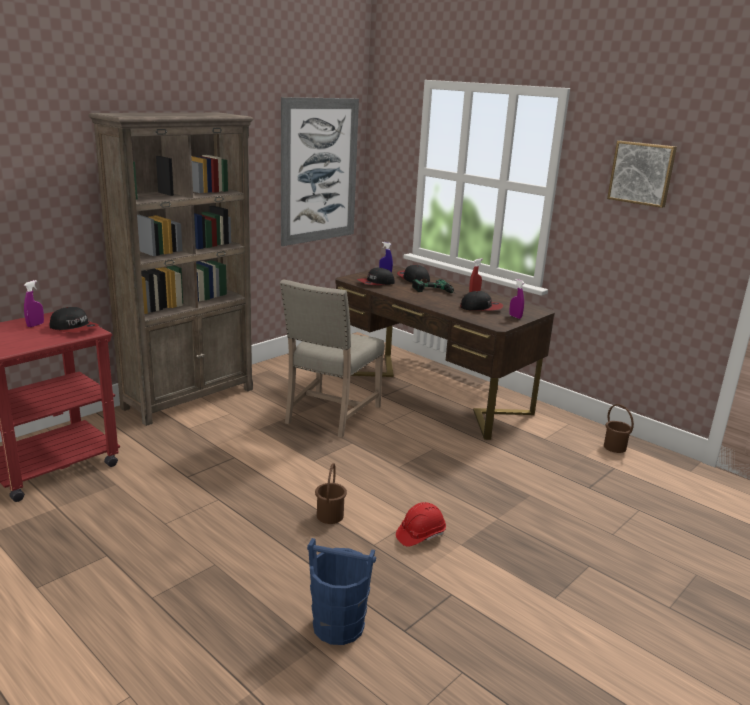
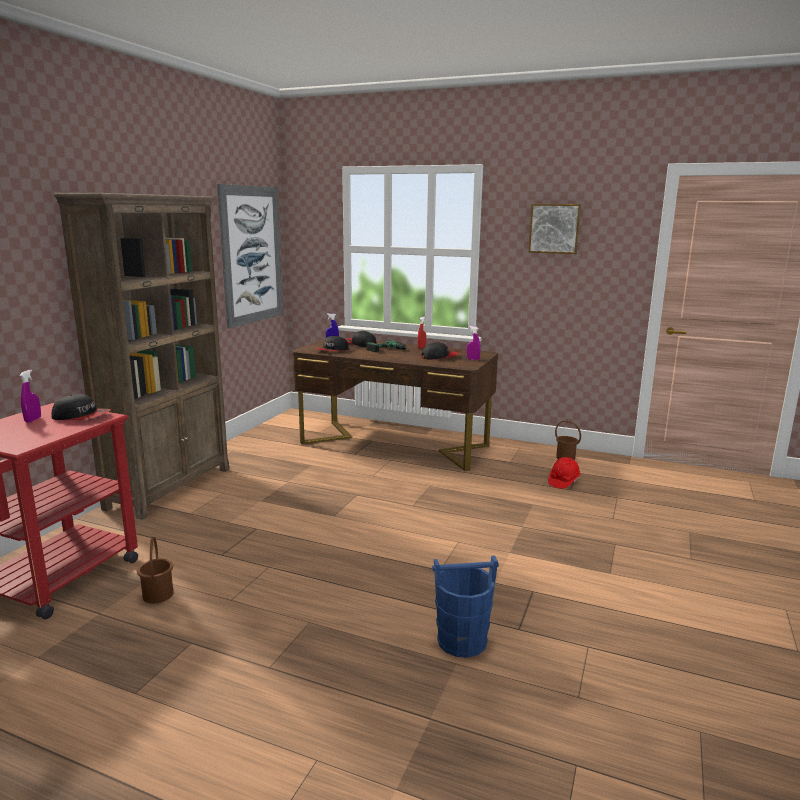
camera: 20 degrees left, 5 degrees down
(330, 415) = (319, 477): beige chair -> none
(330, 516) = (384, 556): brown bucket -> brown bucket (158, 594)
(420, 535) = (472, 553): red hard hat -> red hard hat (563, 482)

